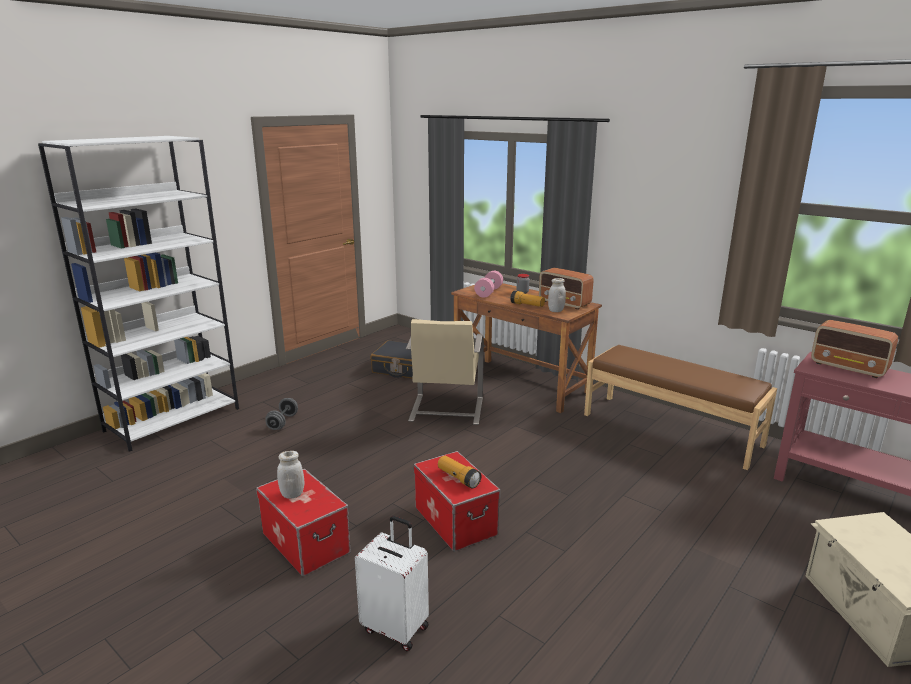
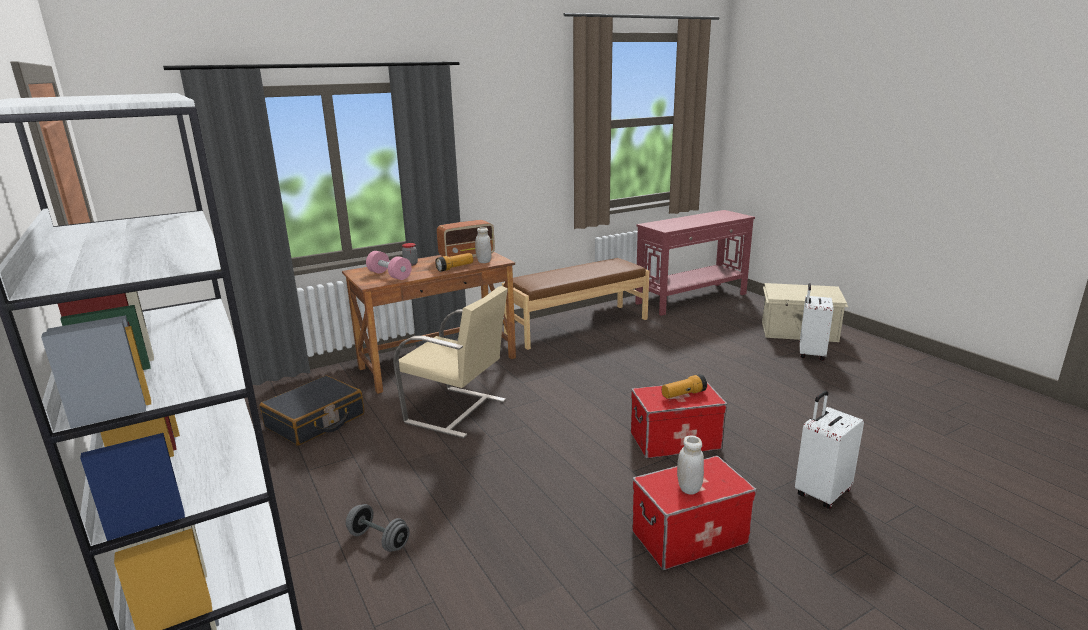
camera: 70 degrees left, 0 degrees up
(789, 627) = (810, 354): none -> white suitcase
(849, 368) = (668, 223): radio -> none

